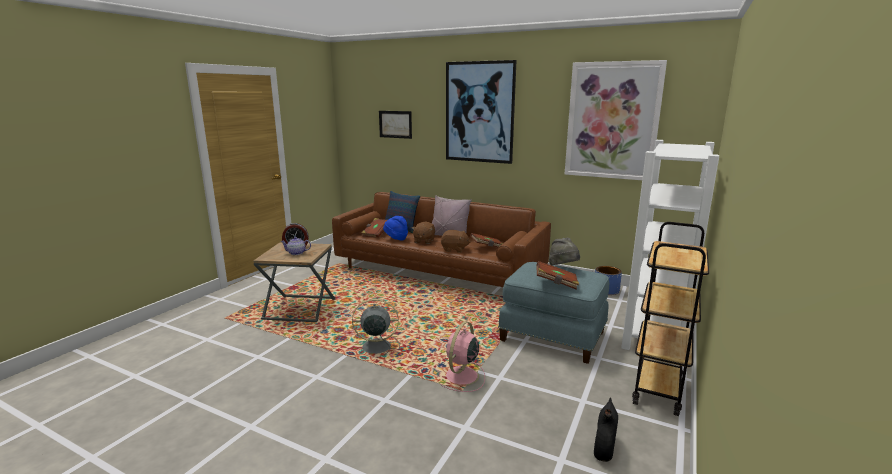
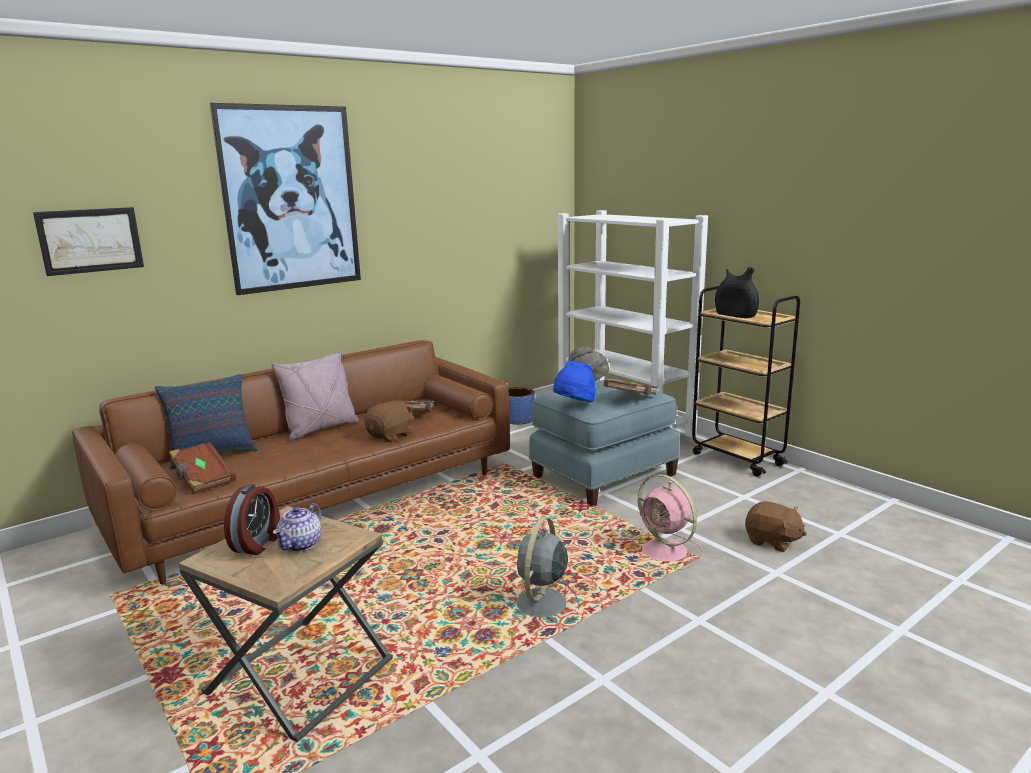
camera: 65 degrees left, 0 degrees up
(396, 239) = (267, 467): blue hat -> blue hat (574, 405)
(424, 241) = (314, 449): brown plush toy -> brown plush toy (772, 541)
(604, 447) = (822, 509): black vase -> black vase (735, 315)
(612, 121) = (479, 197): picture -> none

